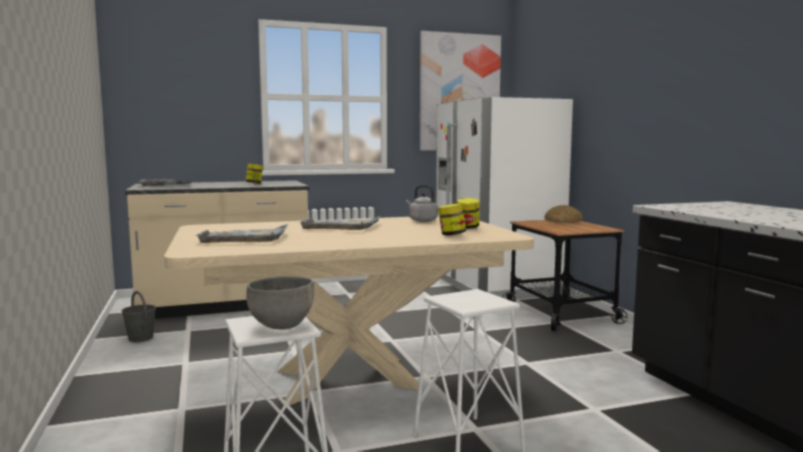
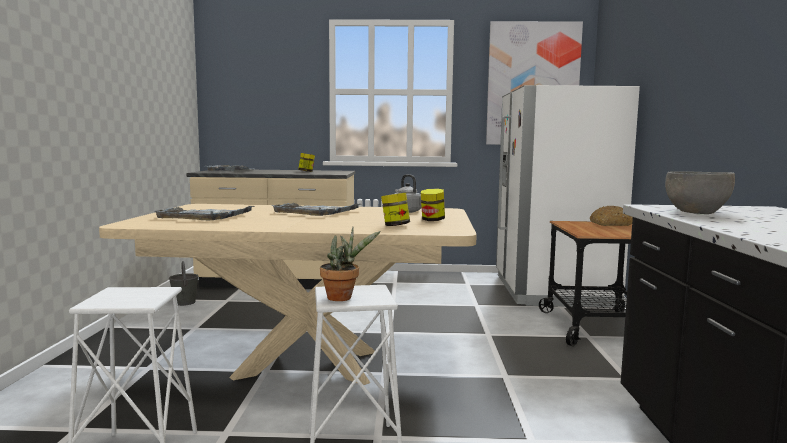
camera: 20 degrees right, 0 degrees up
(282, 325) = (135, 298): grey bowl -> grey bowl (696, 213)
(468, 303) = (343, 298): none -> potted plant

